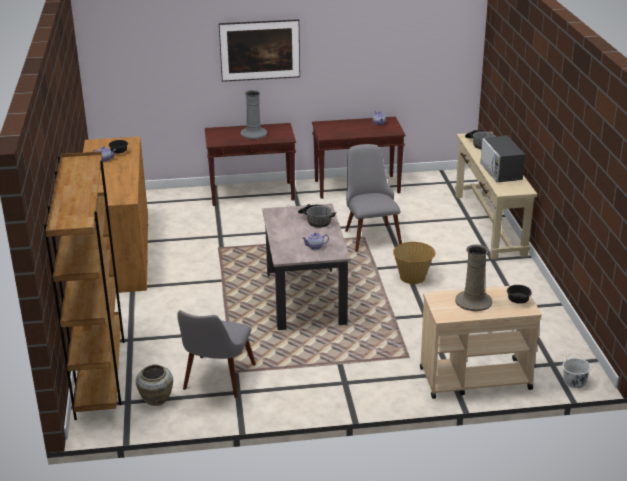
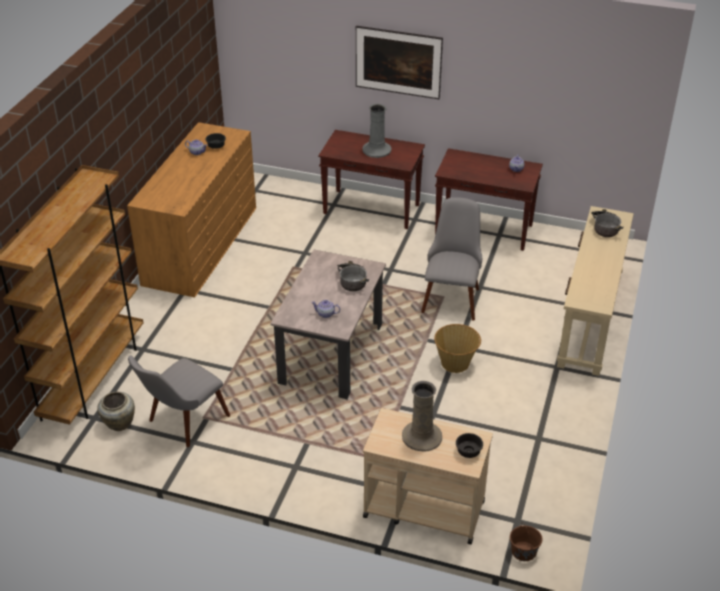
camera: 25 degrees right, 10 degrees up
(501, 172) = (595, 273): microwave -> none
(574, 382) = (524, 552): white bucket -> brown bucket

